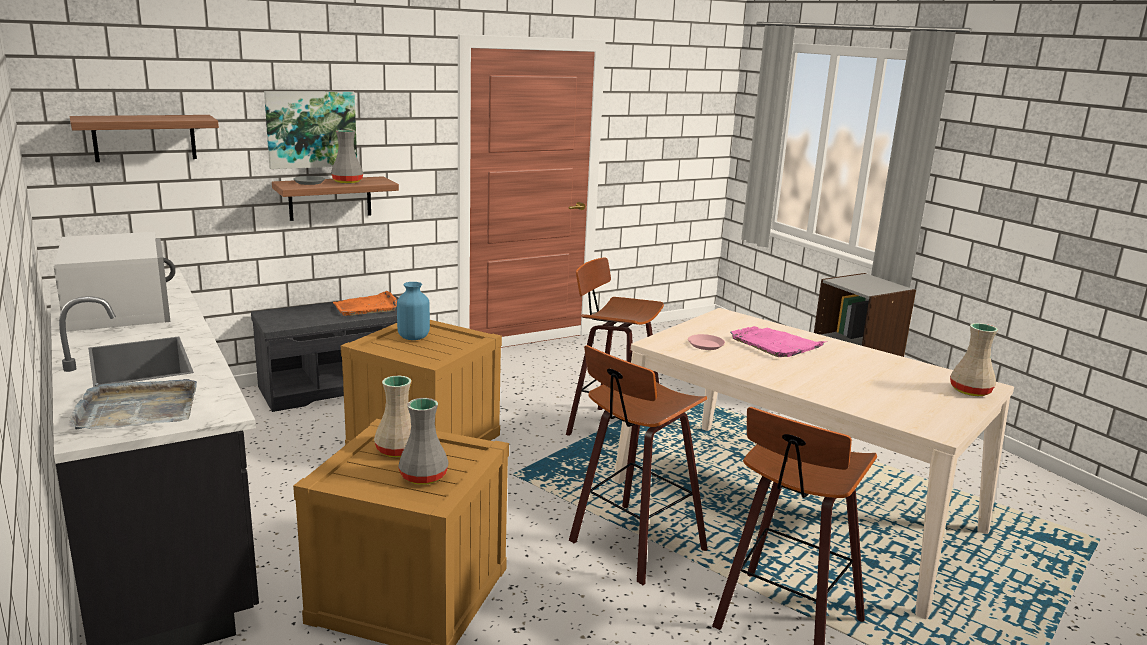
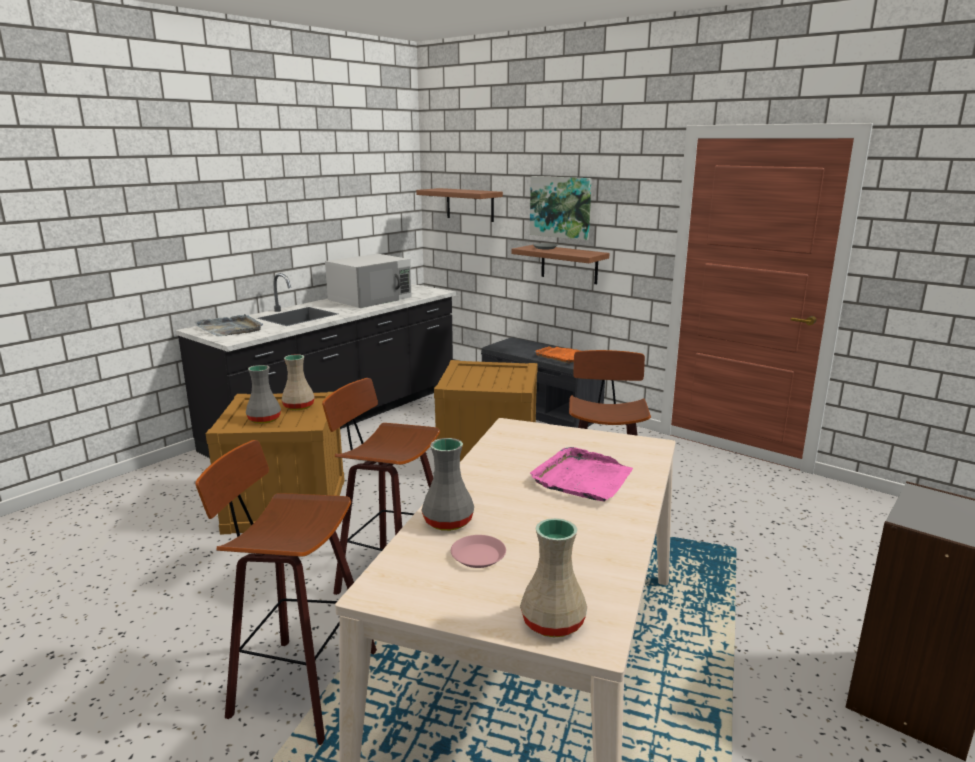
camera: 70 degrees right, 0 degrees up
(347, 182) = (565, 251): grey vase -> grey vase (447, 522)
(414, 337) = (496, 373): blue vase -> none
(706, 345) = (534, 446): pink plate -> pink plate (478, 556)

